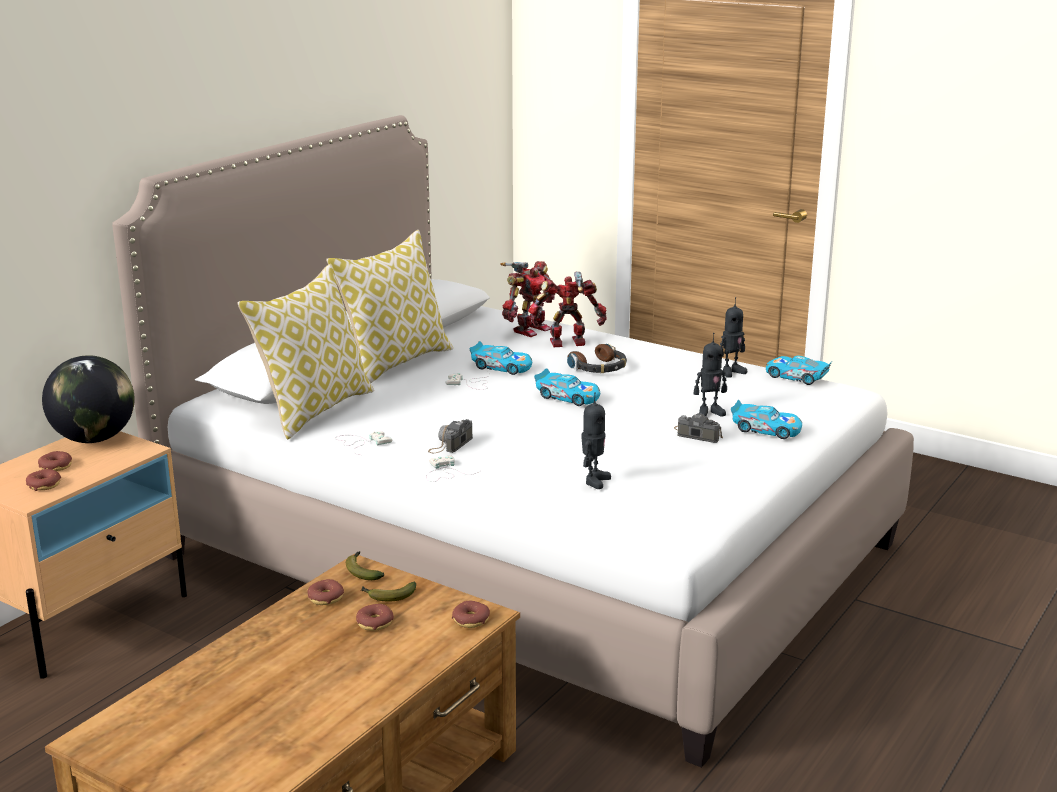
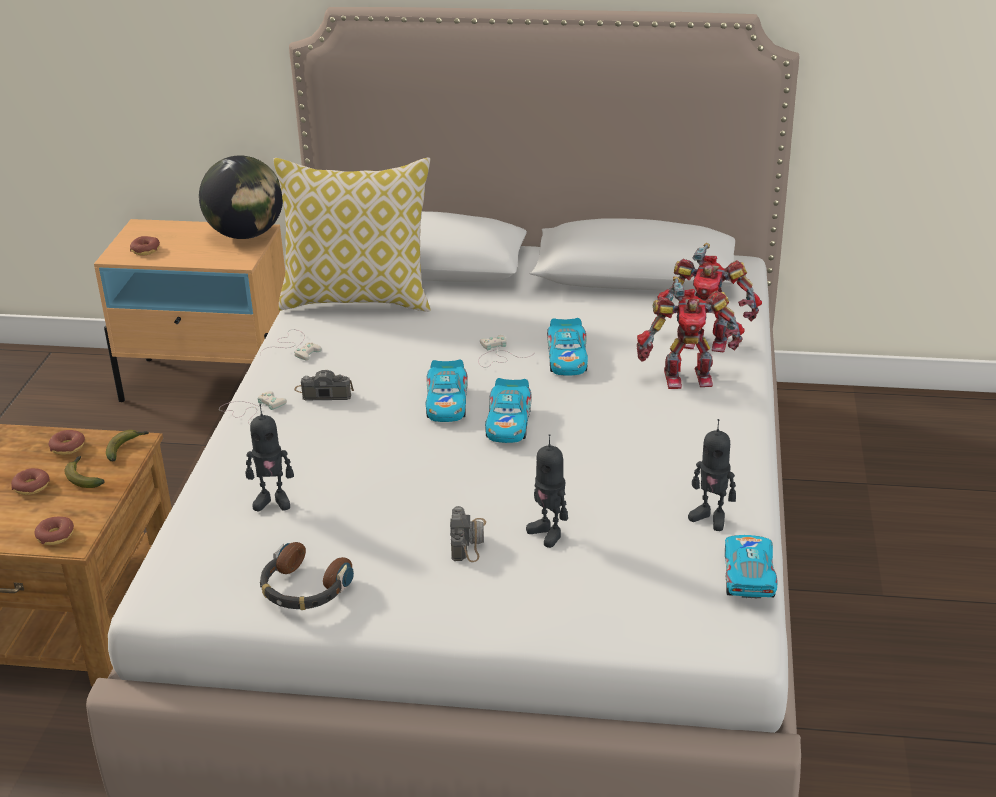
camera: 65 degrees right, 10 degrees up
(56, 466) = (182, 241): donut -> none
(395, 362) = (521, 297): pillow -> none
(568, 343) = (686, 376): toy robot -> toy robot turned 120 degrees clockwise
(599, 368) = (624, 418): headphones -> headphones (304, 588)
(766, 429) = (525, 590): toy car -> toy car (447, 403)

